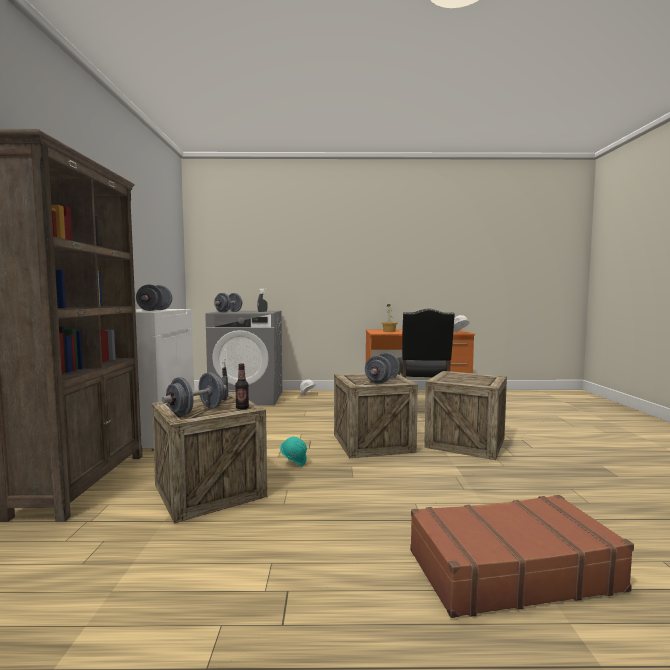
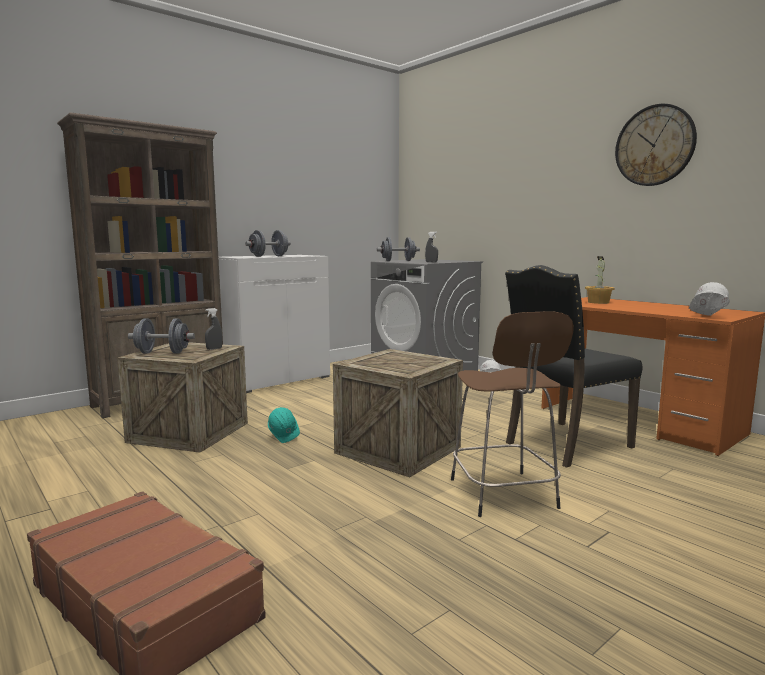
camera: 50 degrees right, 5 degrees up
(242, 408) = (189, 358): bottle -> none
(382, 381) = (393, 366): grey dumbbell -> none
(397, 243) = (654, 145): none -> wall clock
(465, 442) = (504, 495): crate -> brown stool

